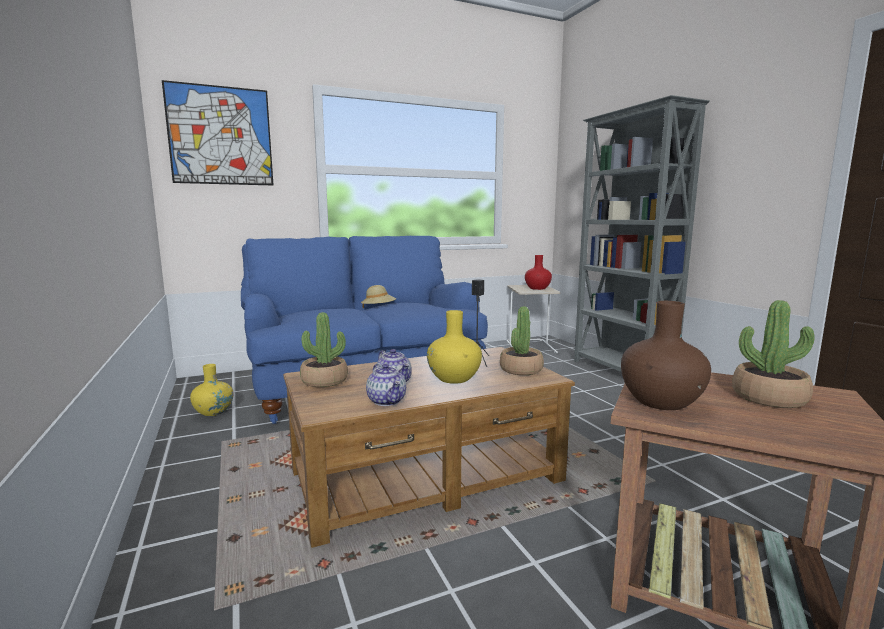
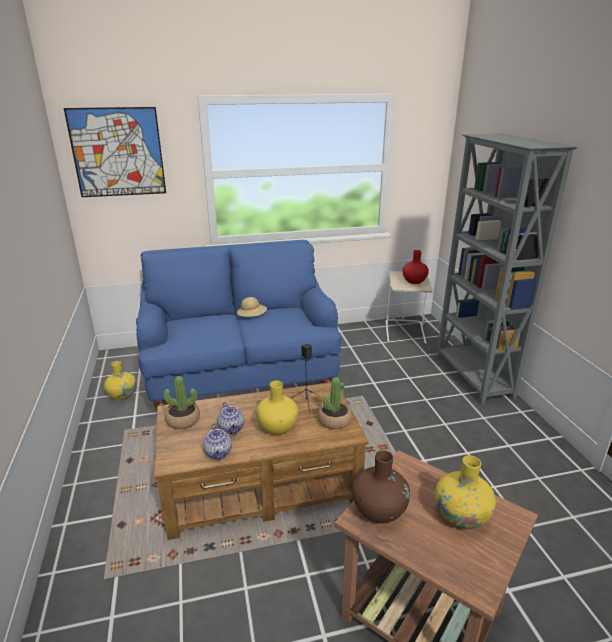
camera: 10 degrees right, 15 degrees up
(769, 398) = (461, 516): potted plant -> yellow vase

